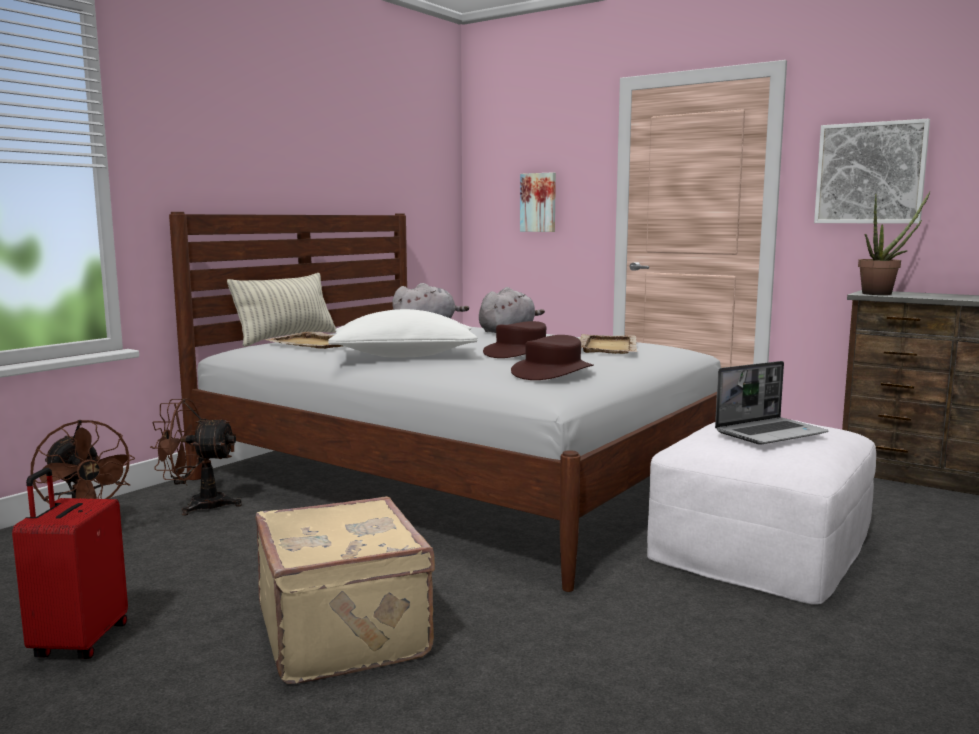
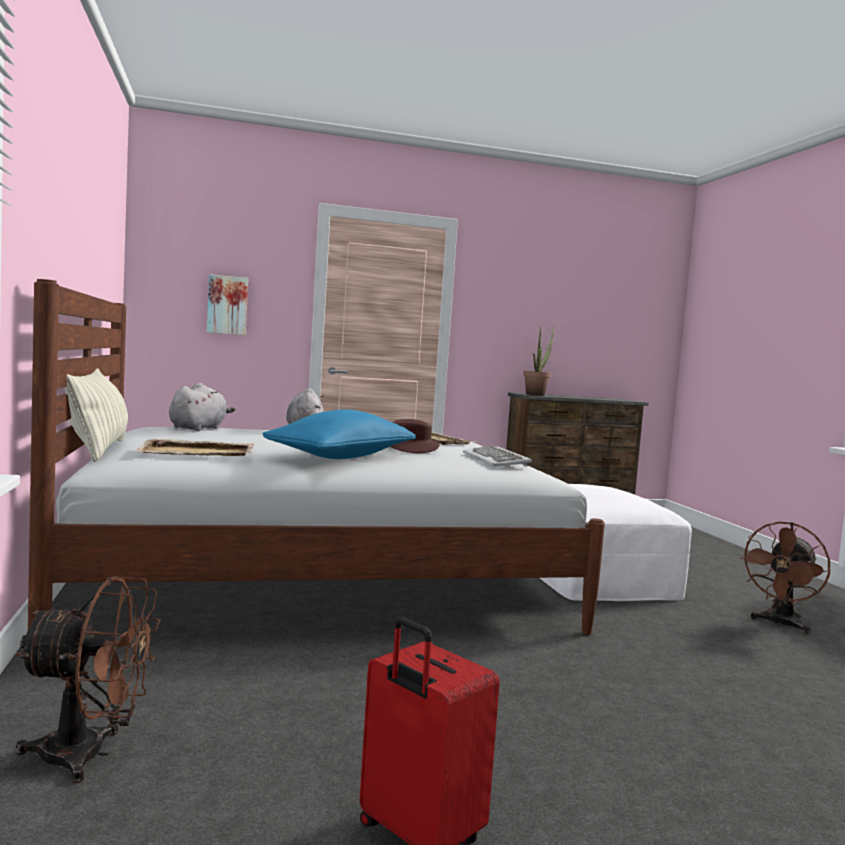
camera: 50 degrees left, 5 degrees down
(198, 505) = (135, 674): brown fan -> brown fan (780, 624)
(346, 632) = (564, 714): beige suitcase -> none
(404, 356) = (341, 457): white pillow -> blue pillow
(553, 372) = (496, 460): brown hat -> keyboard
(770, 433) = (609, 492): laptop -> none
(870, 173) = (512, 310): picture -> none

